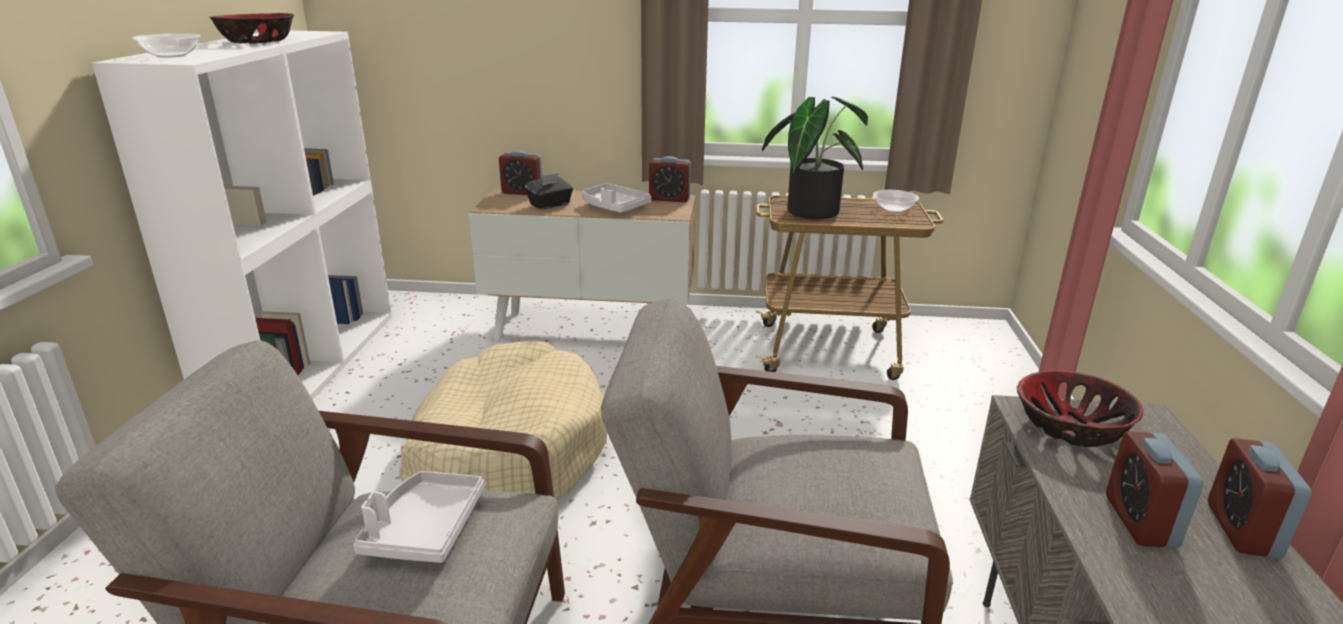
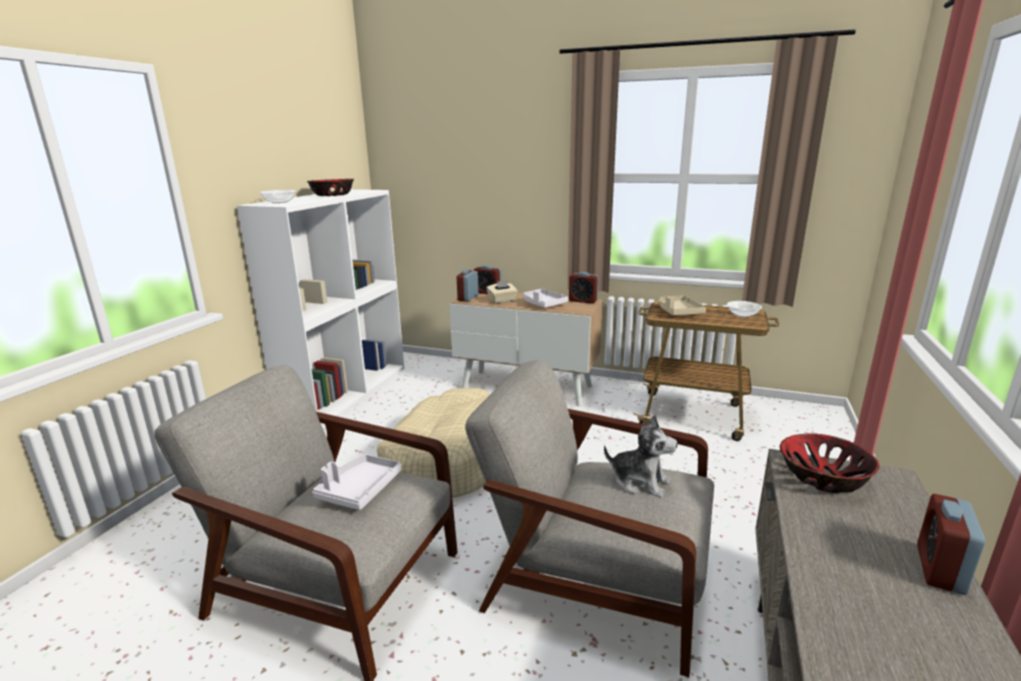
camera: 15 degrees right, 5 degrees down
(550, 204) = (502, 301): black tissue box -> beige tissue box
(810, 209) = (678, 312): potted plant -> beige tray
(830, 459) = (640, 481): none -> plush toy
(1140, 521) = (850, 550): alarm clock -> alarm clock (468, 298)

